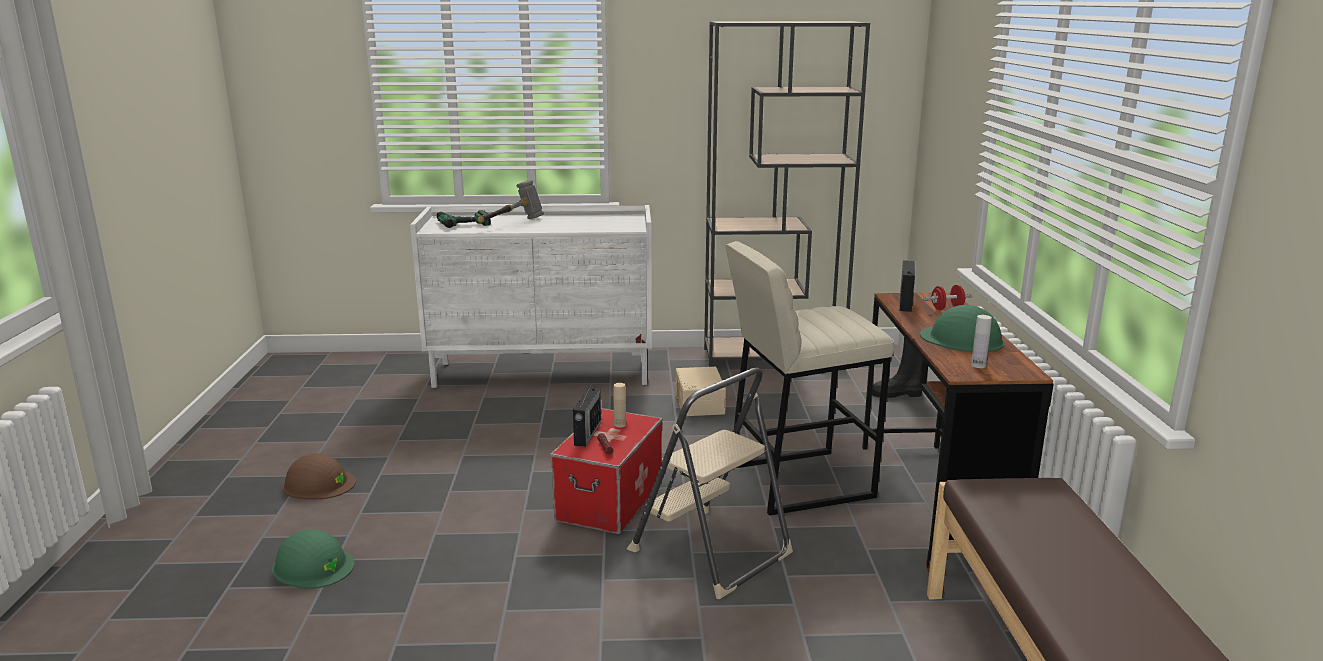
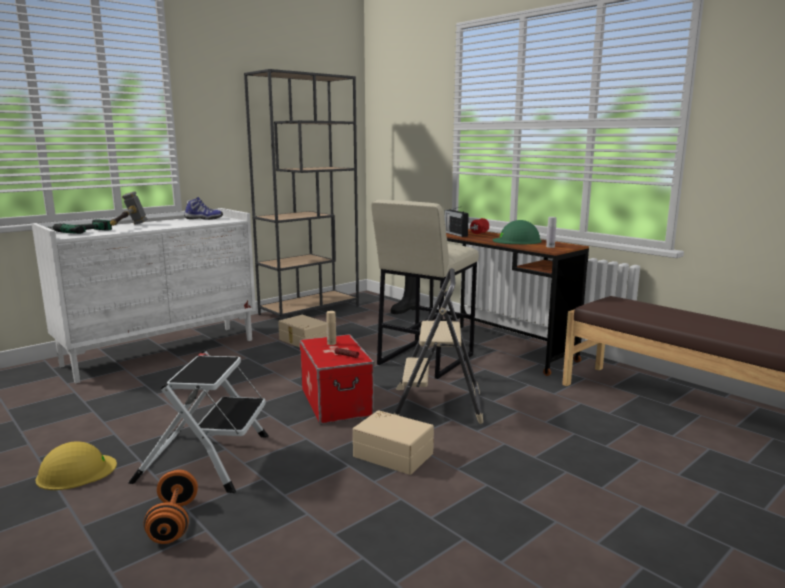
camera: 40 degrees left, 5 degrees down
(313, 566) = (174, 522): green hard hat -> orange dumbbell
(319, 484) = (76, 472): brown hard hat -> yellow hard hat
(412, 515) = (205, 459): none -> step ladder
(568, 589) = (394, 454): none -> beige storage box
(587, 434) = (320, 353): radio -> none
(611, 219) = (203, 219): none -> shoe

